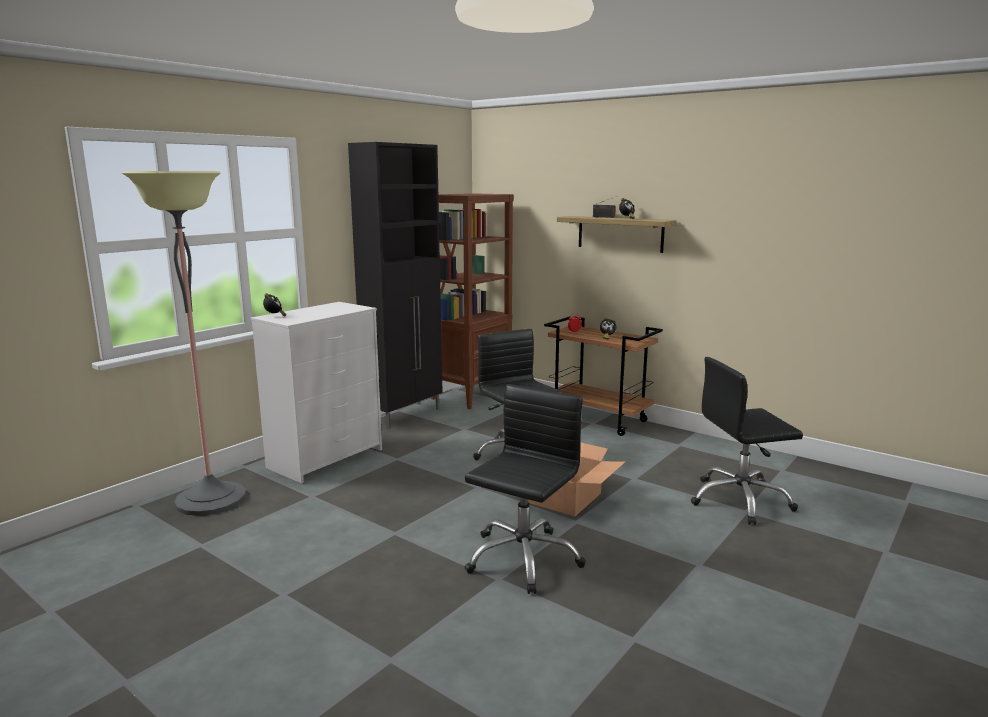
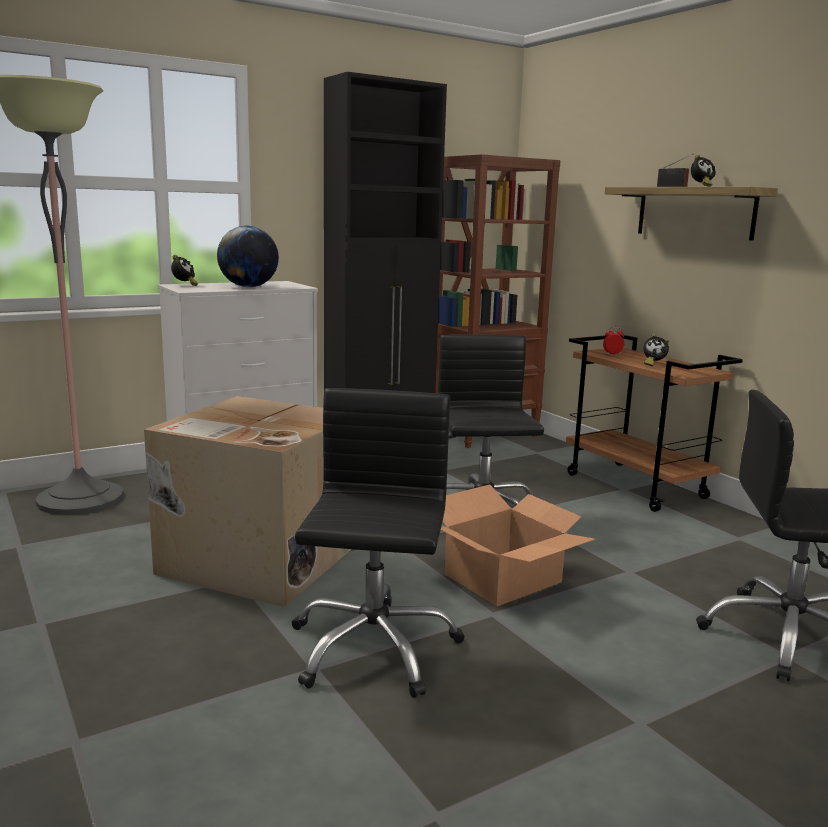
camera: 20 degrees right, 0 degrees up
(326, 312) = (249, 287): none -> globe
(395, 518) = (256, 559): none -> cardboard box
(522, 558) = (372, 647): black office chair -> black office chair turned 45 degrees counterclockwise

